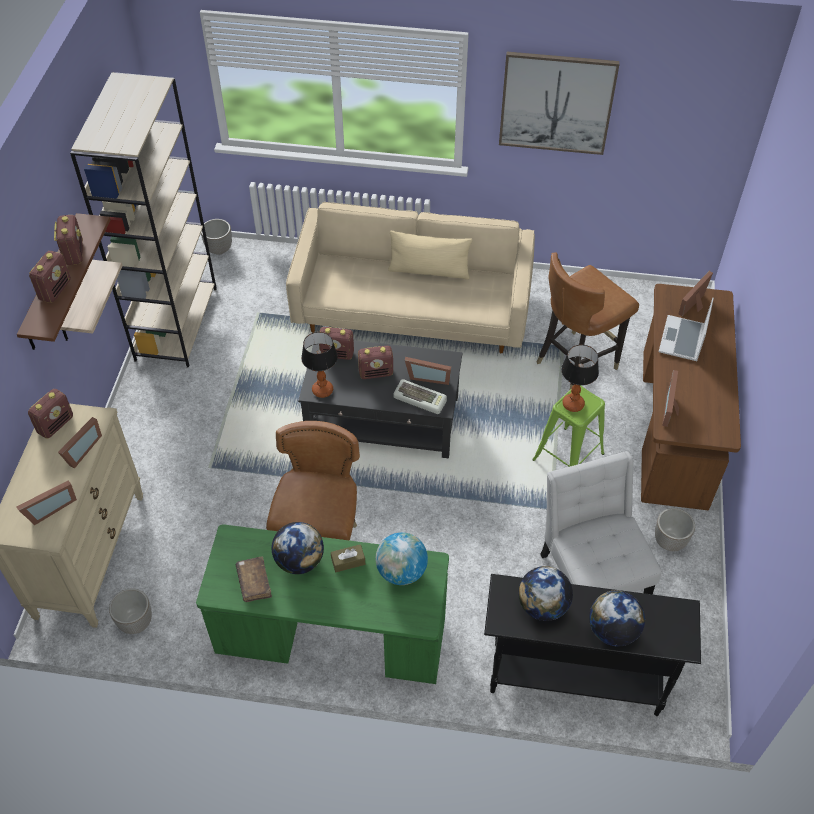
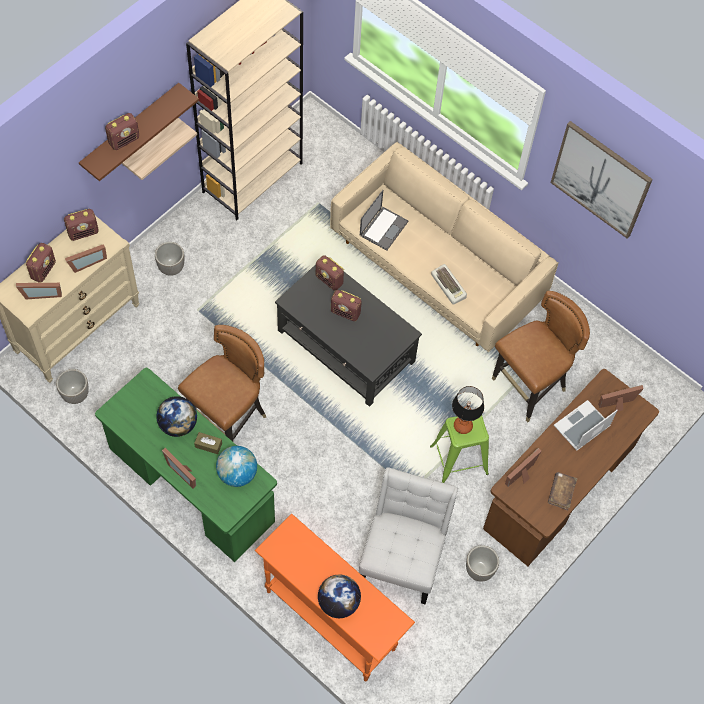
camera: 30 degrees right, 10 degrees up
(74, 253) = (155, 116): radio -> radio (43, 270)
(219, 249) = (327, 129): planter -> planter (171, 268)
(254, 582) = (139, 421): brown book -> brown book (561, 492)
(322, 390) = (297, 303): table lamp -> none
(349, 288) = (384, 228): none -> laptop
(421, 399) = (362, 353): keyboard -> keyboard (449, 286)
(428, 376) = (381, 338): picture frame -> picture frame (183, 471)
(429, 271) = (456, 248): beige pillow -> none
(542, 606) = (306, 557): globe -> none
(574, 678) = (330, 619): black console table -> orange console table
(576, 362) = (529, 388): brown chair -> brown chair turned 150 degrees clockwise

